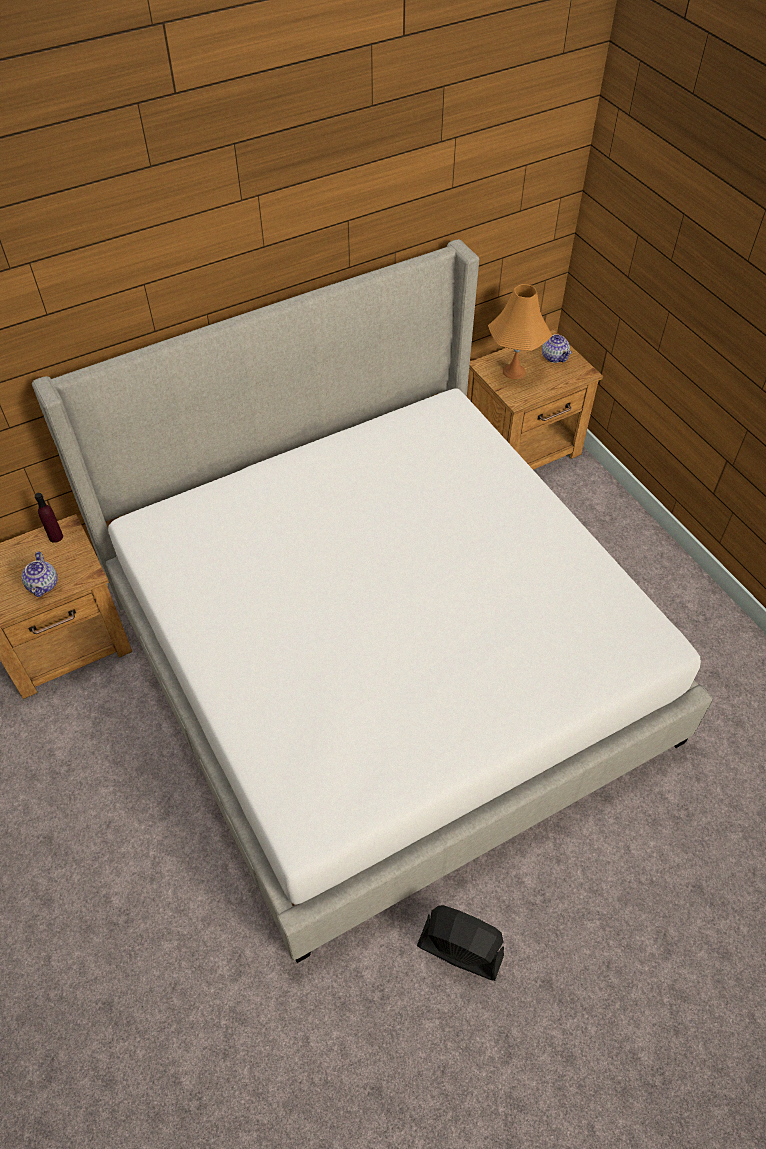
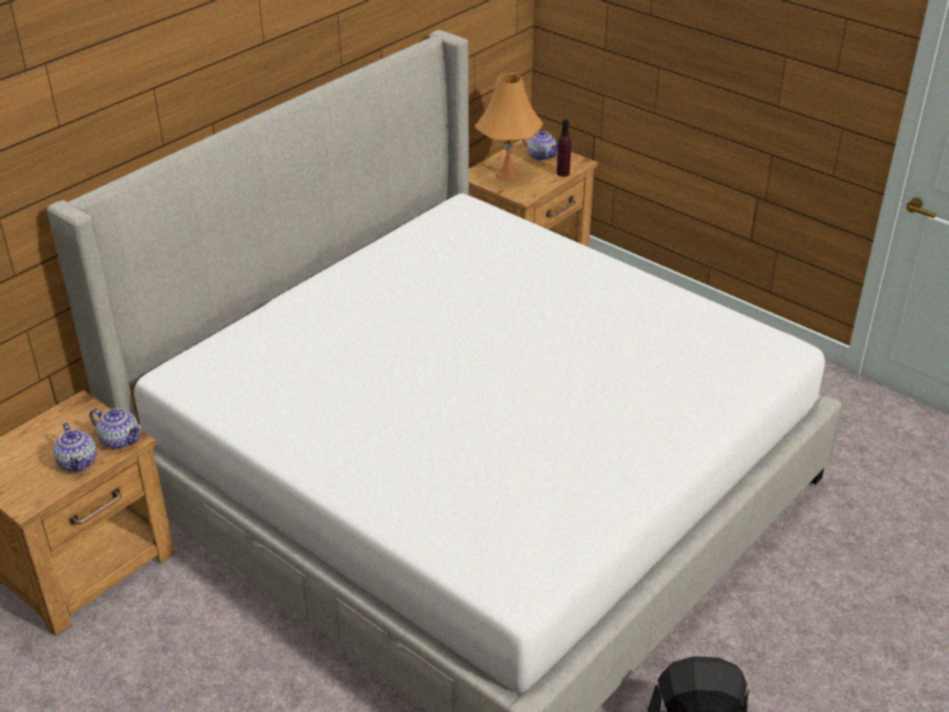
camera: 20 degrees left, 15 degrees down
(56, 537) = (70, 415): purple bottle -> purple bottle (563, 173)
(81, 572) = (120, 440): none -> teapot

